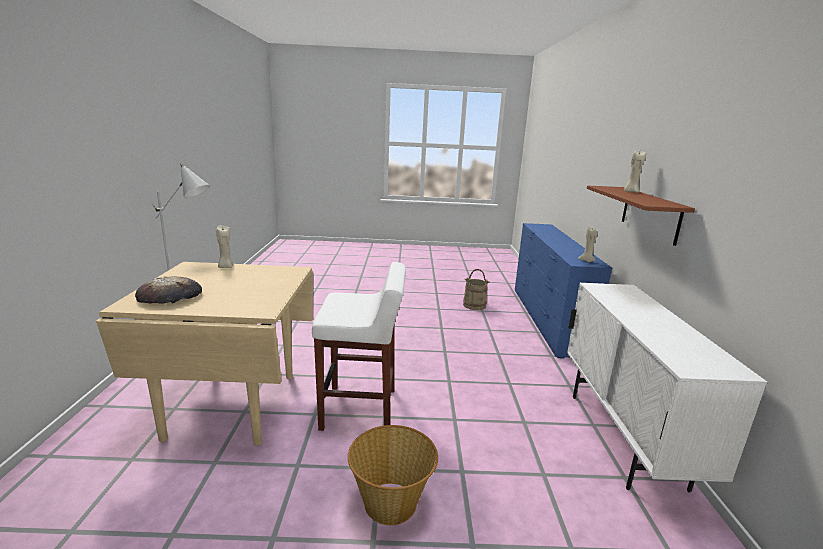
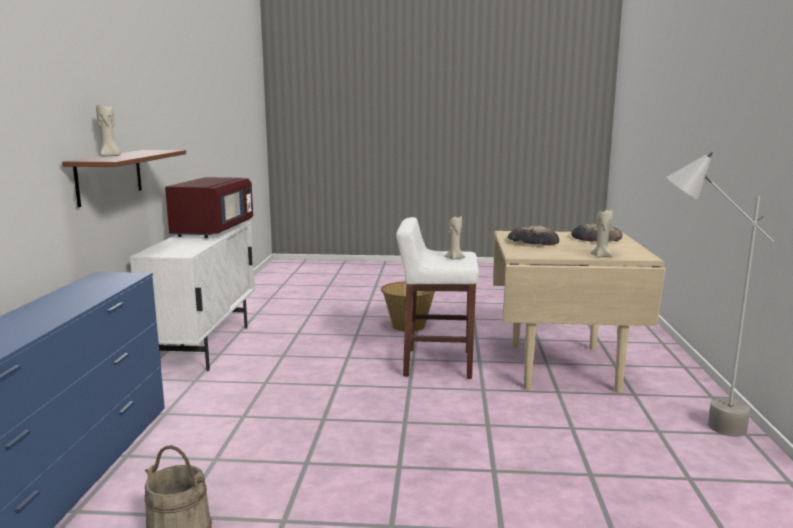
camera: 175 degrees left, 5 degrees down
(258, 289) = (532, 242): none -> bread
(587, 261) = (106, 278): beige candle -> beige candle (454, 258)
(669, 338) = (213, 230): none -> red microwave

